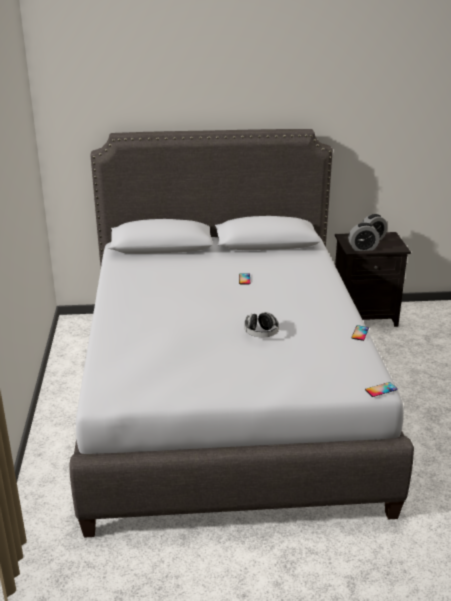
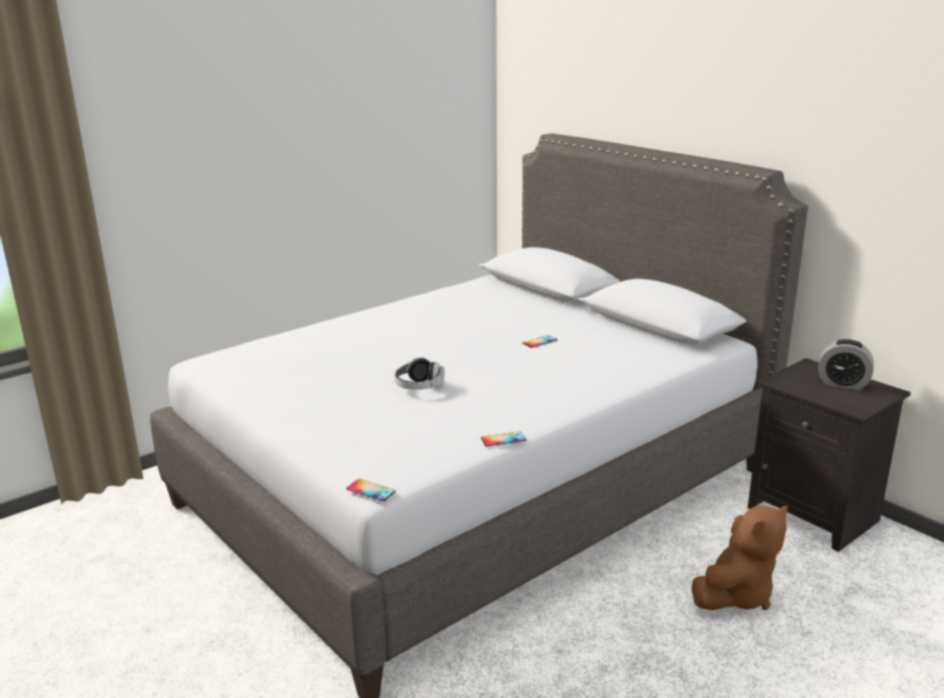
camera: 55 degrees right, 5 degrees down
(362, 248) = (797, 386): alarm clock -> none
(405, 367) = (736, 595): none -> brown plush toy

